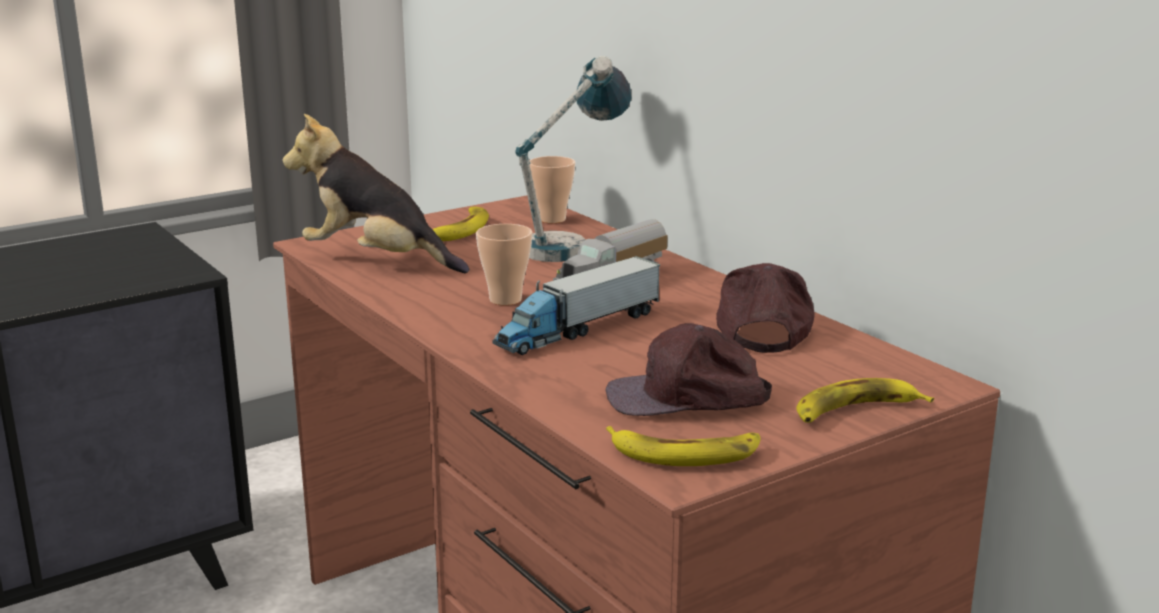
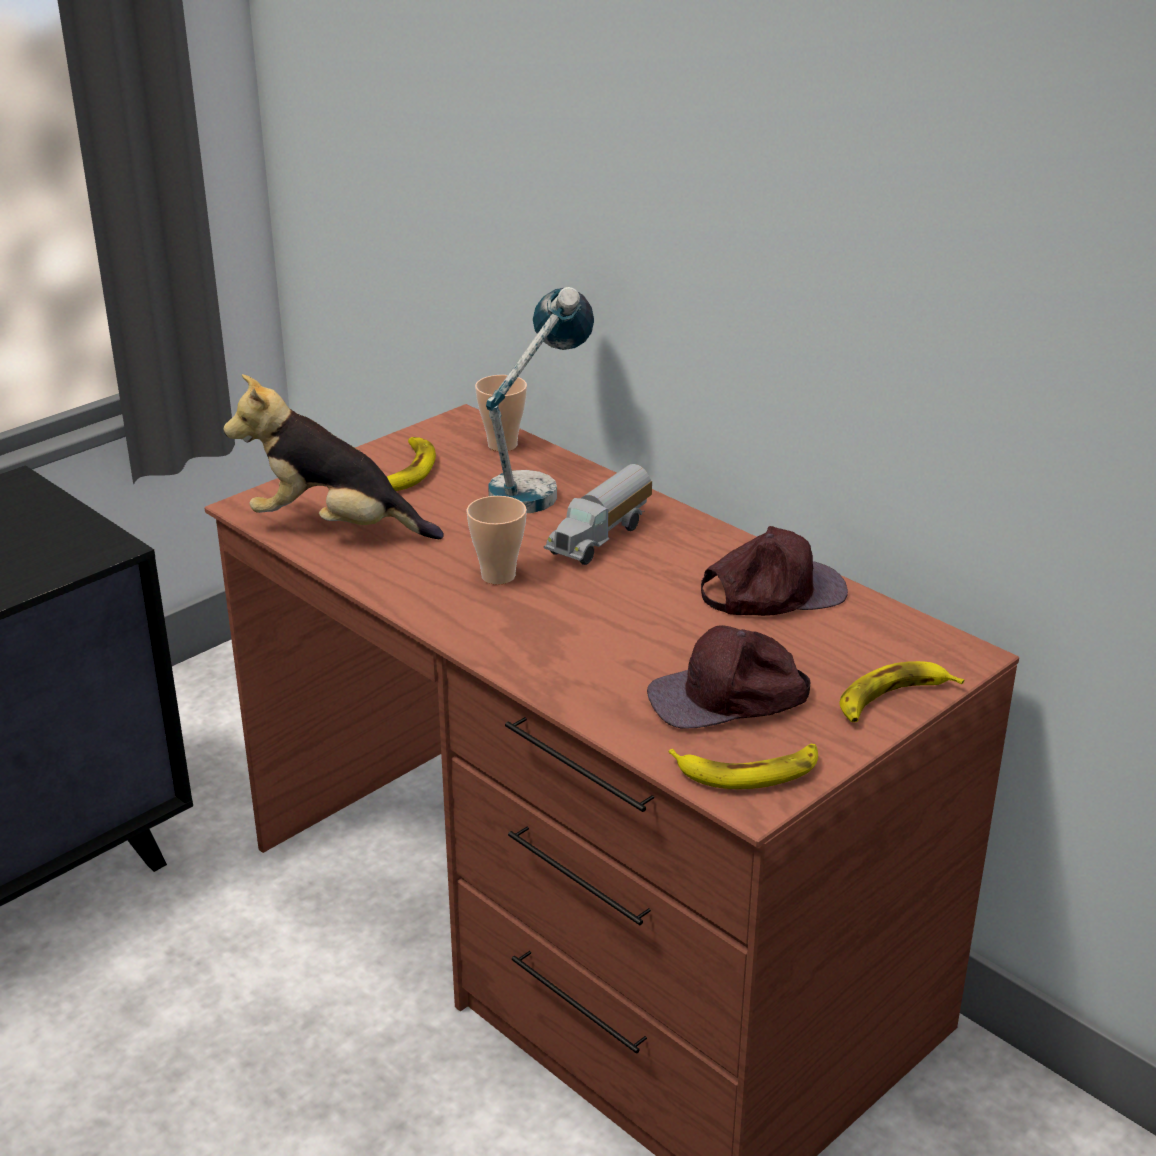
camera: 10 degrees left, 10 degrees up
(578, 329) = (589, 612): toy truck -> none
(762, 326) = (772, 591): brown cap -> brown cap turned 75 degrees clockwise

